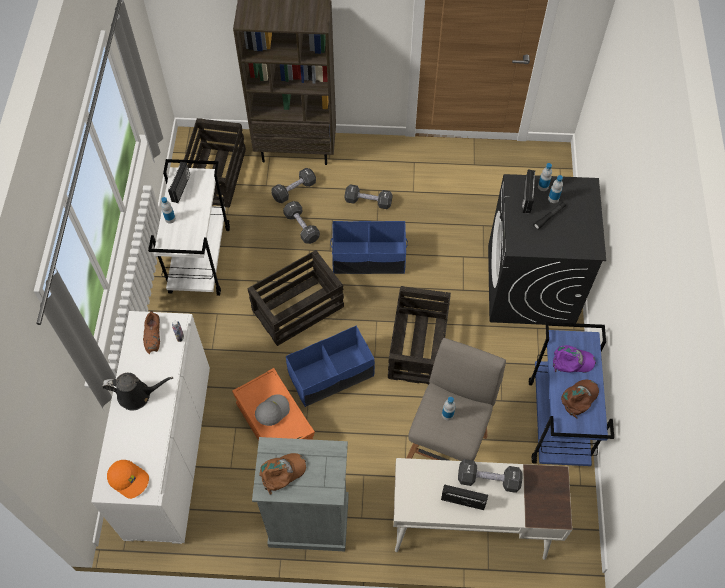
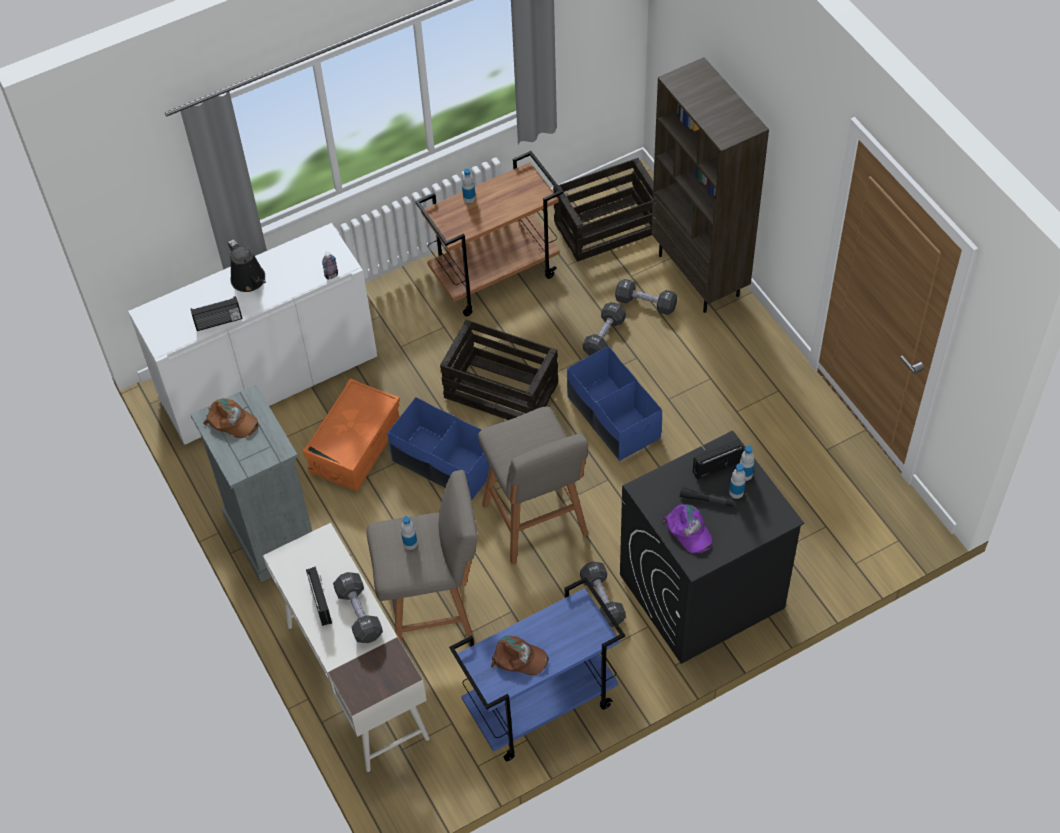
camera: 60 degrees right, 5 degrees down
(129, 479) = (165, 324): orange cap -> none
(153, 335) = (319, 255): brown shoe -> none
(181, 188) = (512, 185): radio -> radio (219, 322)
(199, 259) = (495, 275): white cart -> brown cart
(272, 411) = (351, 423): grey cap -> none
(368, 201) = (687, 377): black dumbbell -> black dumbbell (602, 600)
(418, 347) = (536, 523): crate -> grey stool
(572, 361) = (561, 630): purple cap -> purple cap (688, 531)

